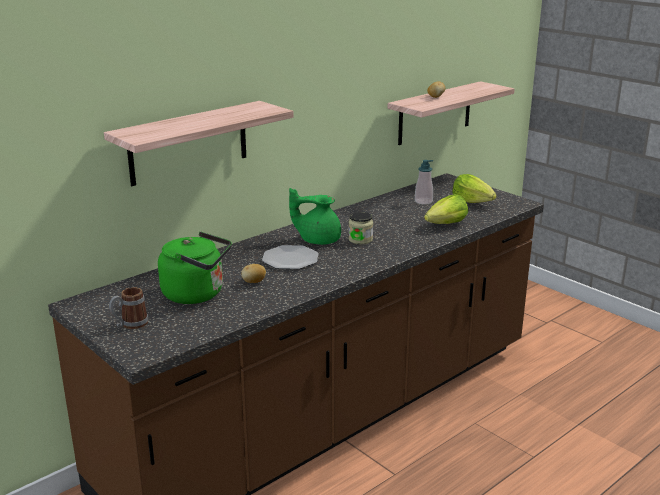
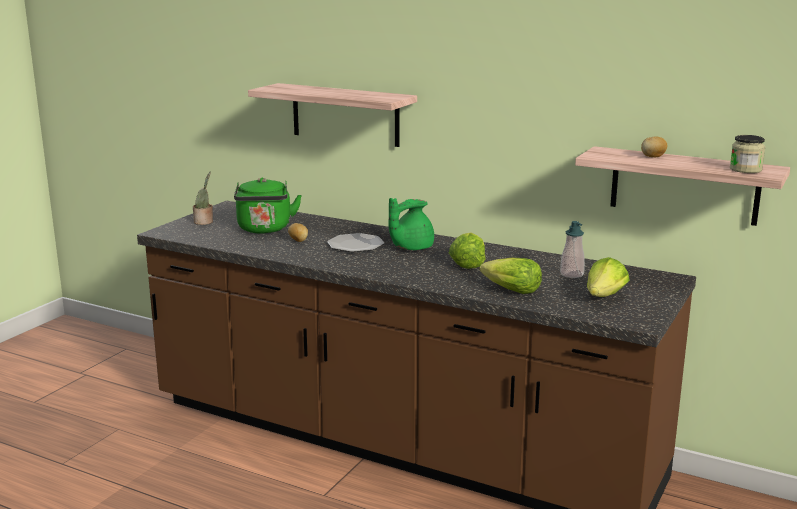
camera: 70 degrees right, 5 degrees down
(130, 325) = (204, 222): mug -> potted plant
(318, 239) = (410, 247): green teapot -> green teapot turned 120 degrees counterclockwise
(360, 239) = (427, 261): jar -> jar (745, 169)
(376, 227) = (467, 263): none -> lettuce

